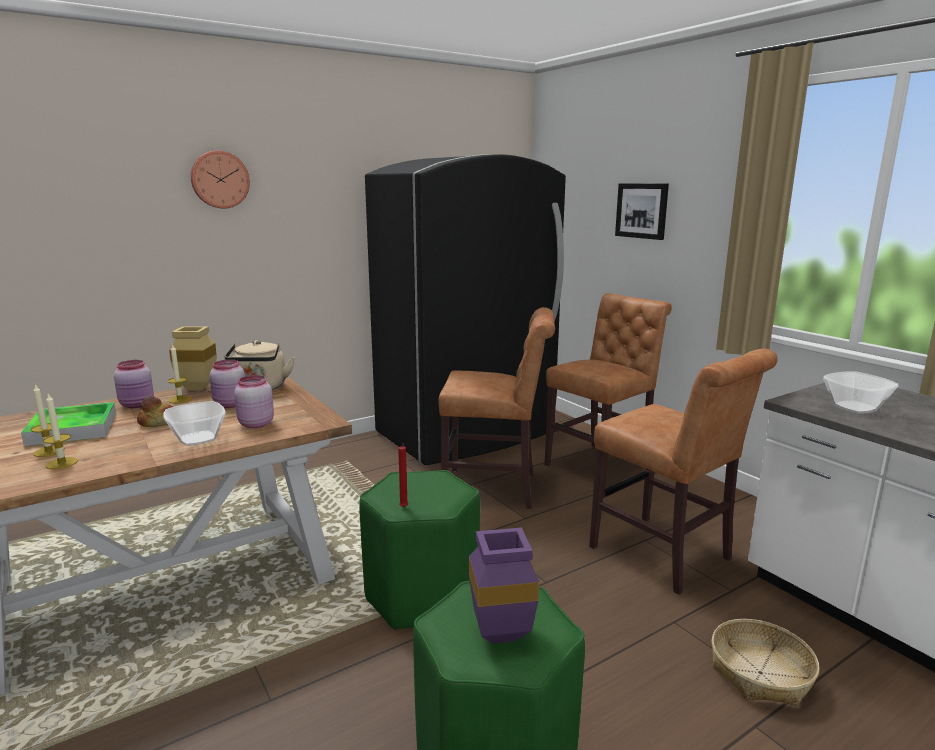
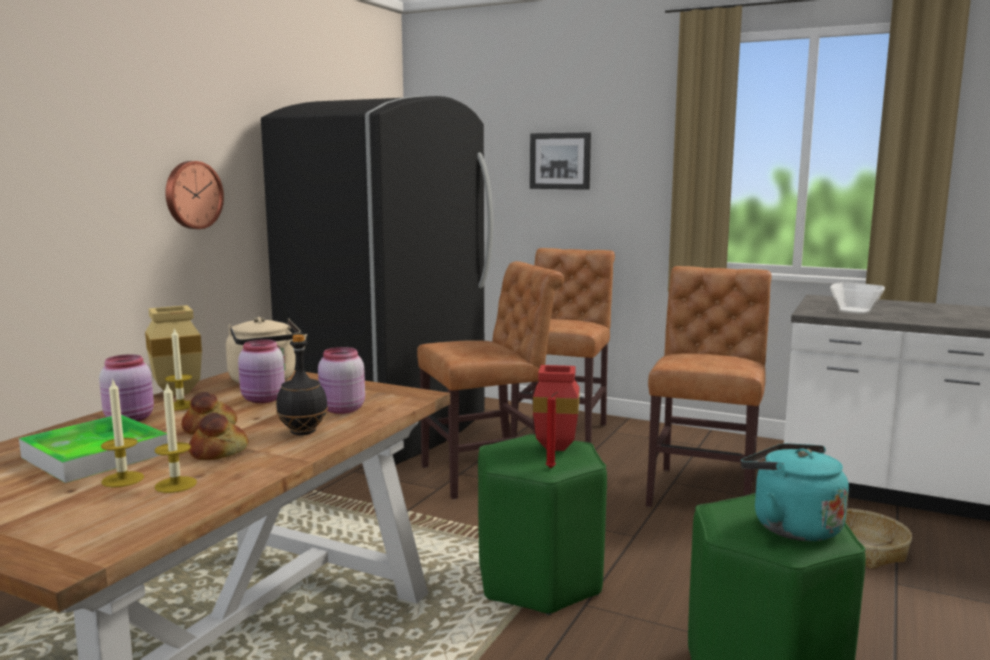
camera: 30 degrees left, 5 degrees down
(127, 443) = (219, 452): none -> bread
(198, 438) = (303, 432): bowl -> black bottle
(219, 179) = (101, 115): wall clock -> wall clock (192, 195)
(441, 489) = (558, 447): none -> red vase
(504, 633) = (790, 526): purple vase -> turquoise kettle
(666, 556) = (704, 490): brown chair -> brown chair turned 90 degrees counterclockwise

